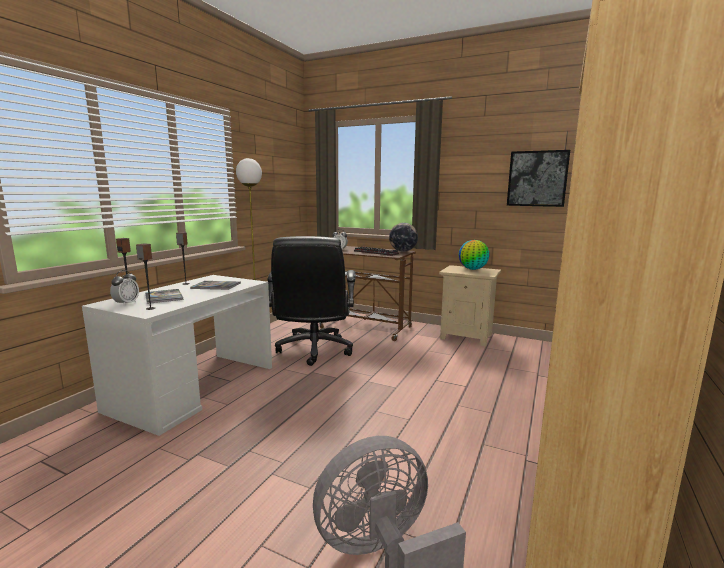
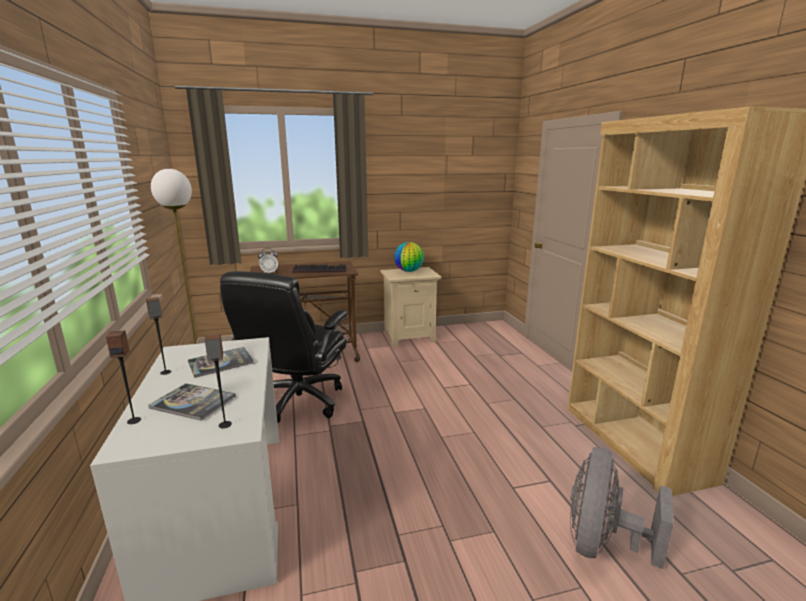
camera: 40 degrees left, 5 degrees up
(126, 303) = (164, 432): alarm clock -> none
(313, 351) = (295, 403): black office chair -> black office chair turned 60 degrees clockwise
(403, 251) = (340, 263): globe -> none
(537, 178) = (452, 179): picture -> none

